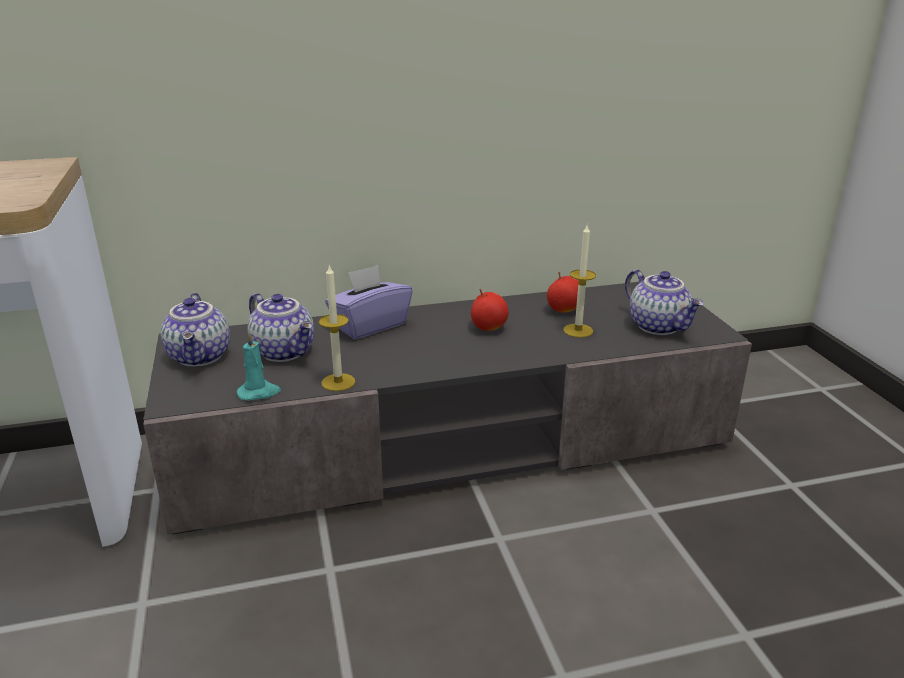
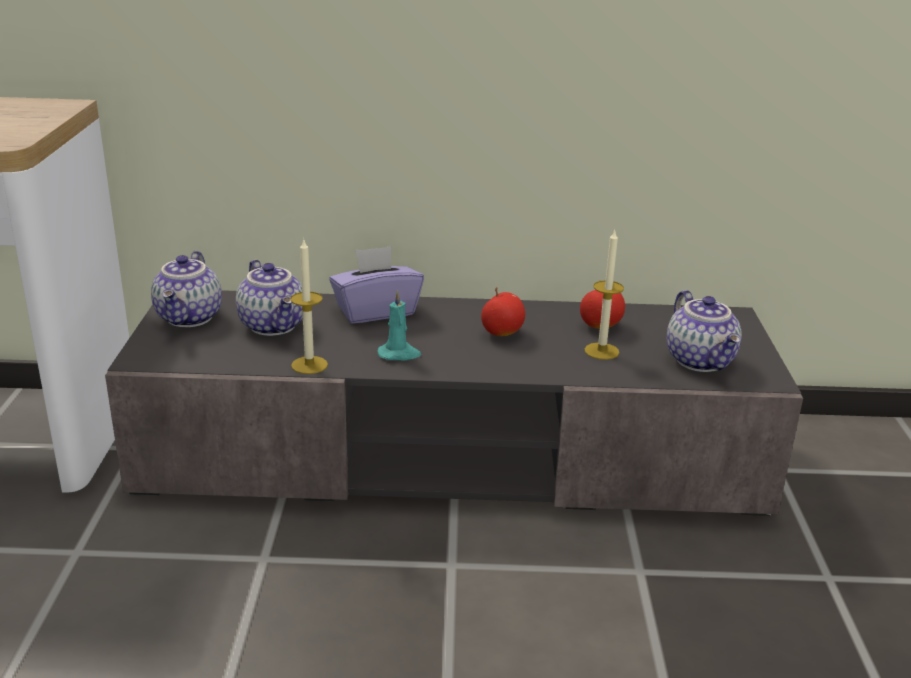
camera: 15 degrees right, 0 degrees up
(259, 392) = (226, 362): turquoise candle -> turquoise candle (399, 354)

